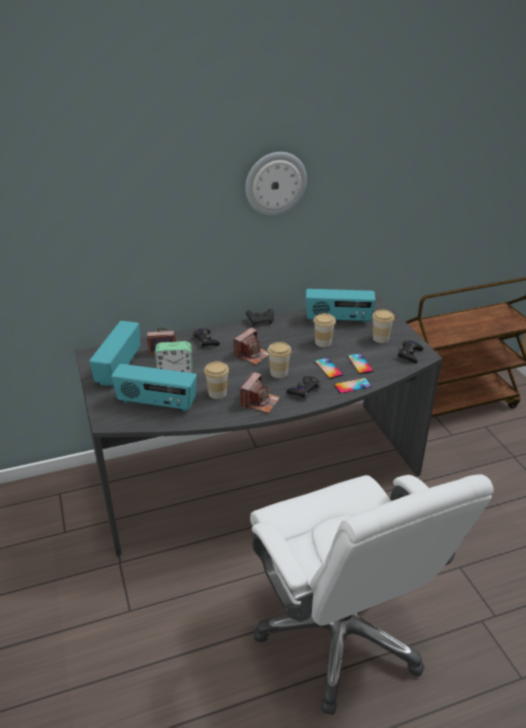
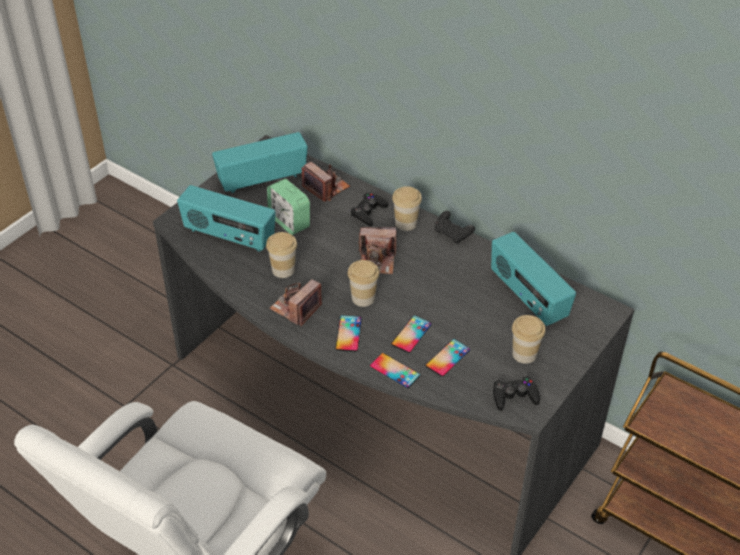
camera: 55 degrees right, 10 degrees up
(156, 403) = (229, 237): radio -> radio turned 45 degrees counterclockwise
(259, 402) = (296, 308): camera -> camera turned 135 degrees clockwise
(275, 183) = (507, 74): wall clock -> none
(304, 390) = (348, 333): black game controller -> phone
(323, 342) = (461, 306): cup -> cup (406, 223)

